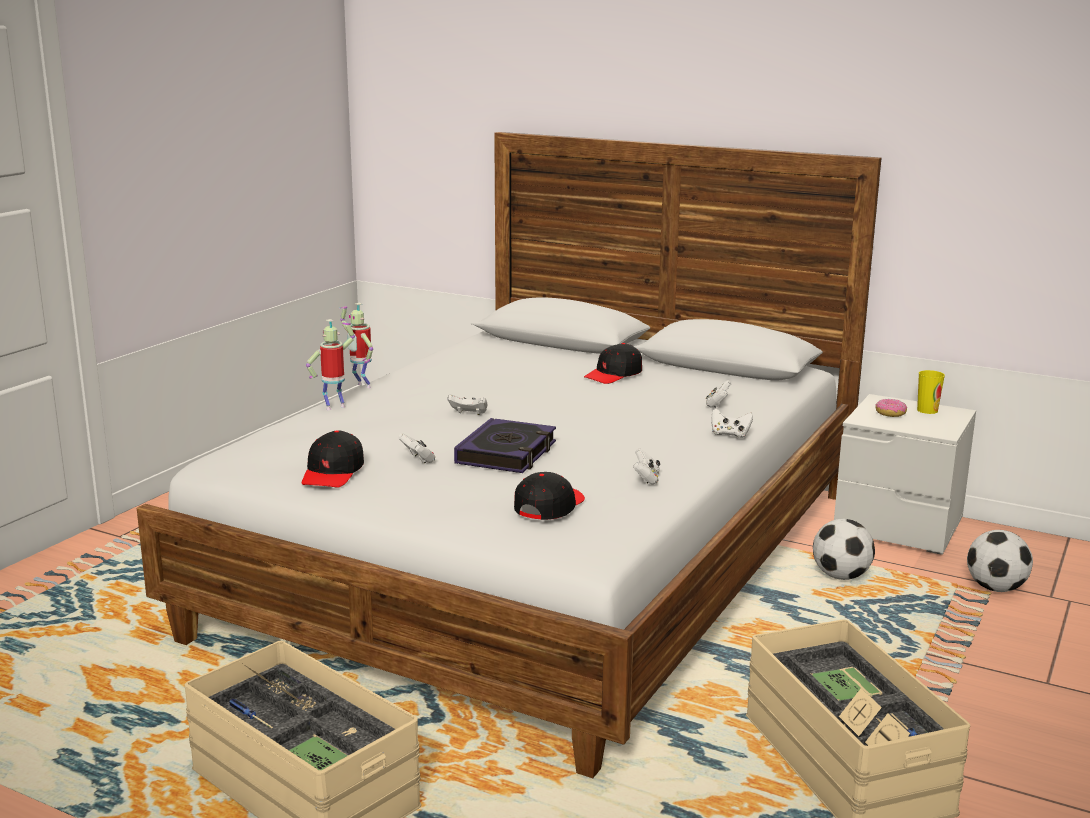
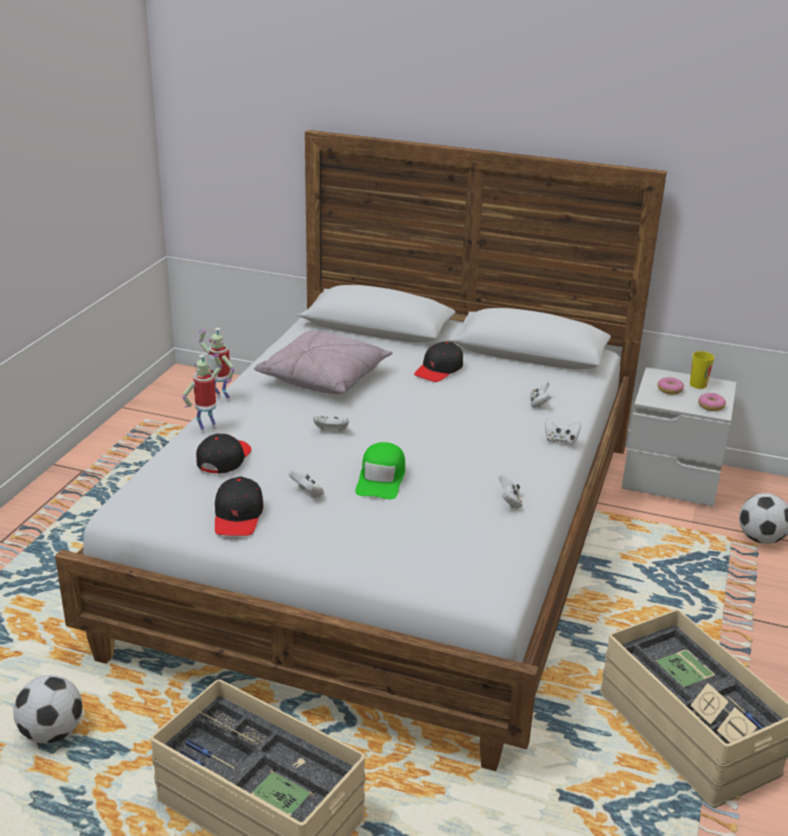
camera: 10 degrees left, 10 degrees up
(482, 375) = (324, 378): none -> purple pillow
(507, 453) = (381, 479): book -> green cap
(549, 507) = (441, 544): black cap -> black cap (224, 459)
(841, 576) = (638, 536): football -> football (52, 733)
(936, 428) = (711, 406): none -> donut

